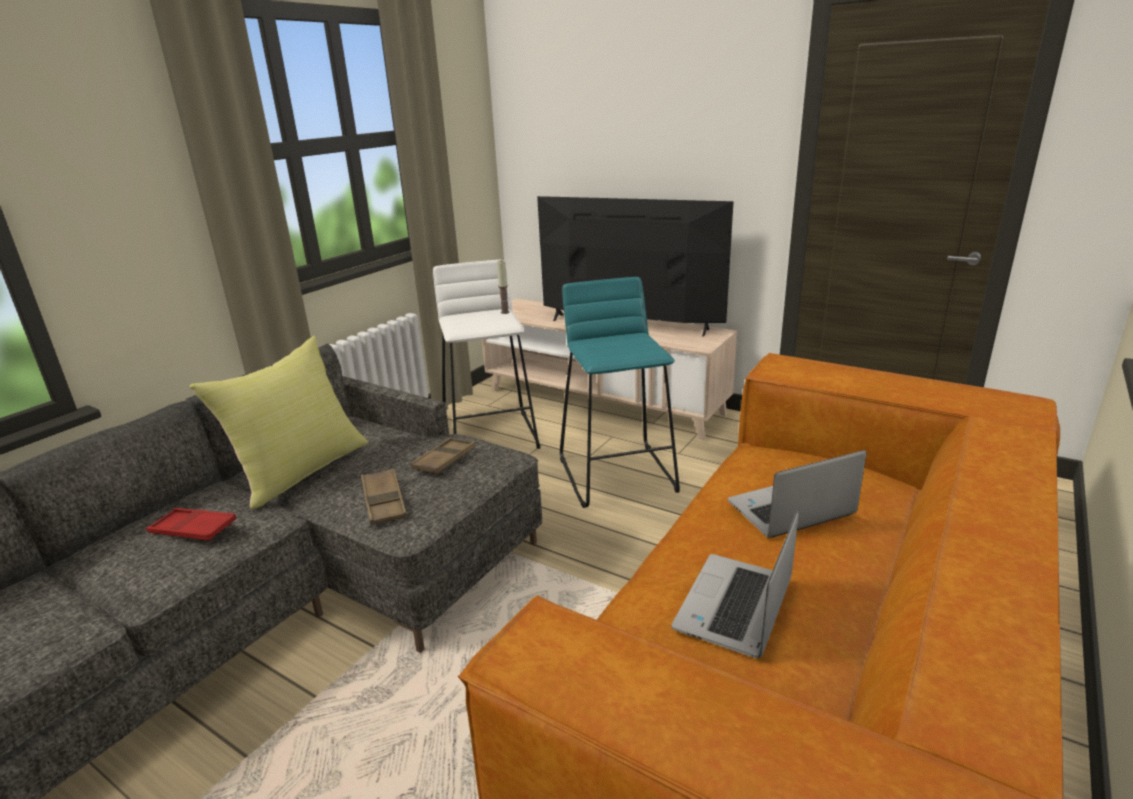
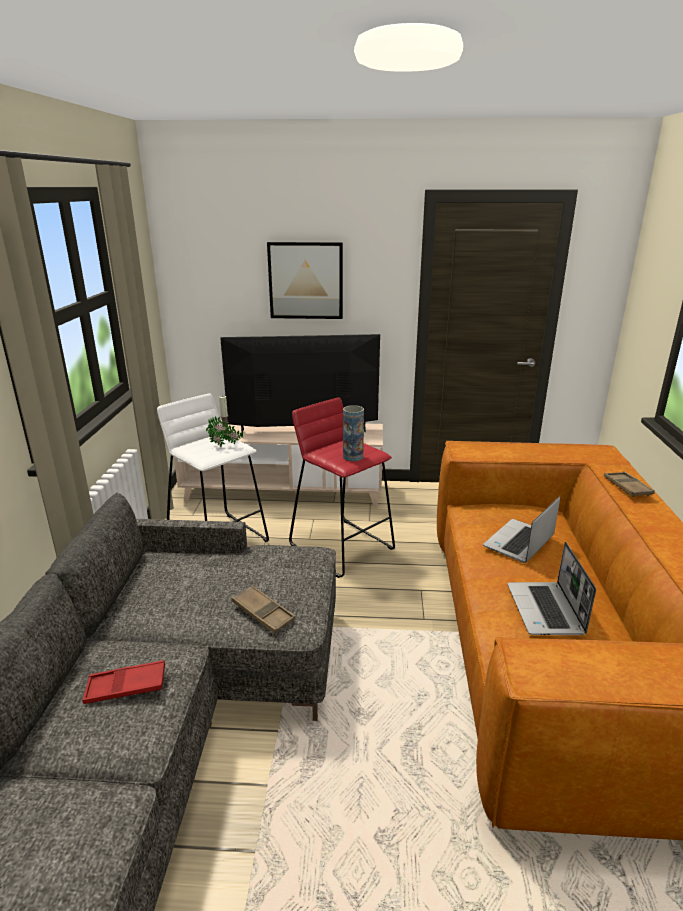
camera: 30 degrees left, 0 degrees up
(301, 470) = (160, 609): yellow pillow -> none
(445, 460) = (274, 568): brown tray -> brown tray (627, 487)
(492, 321) = (225, 446): none -> potted plant
(618, 474) = (342, 546): turquoise stool -> red stool
(619, 352) = (353, 457): none -> vase
(650, 128) = (305, 281): none -> picture

